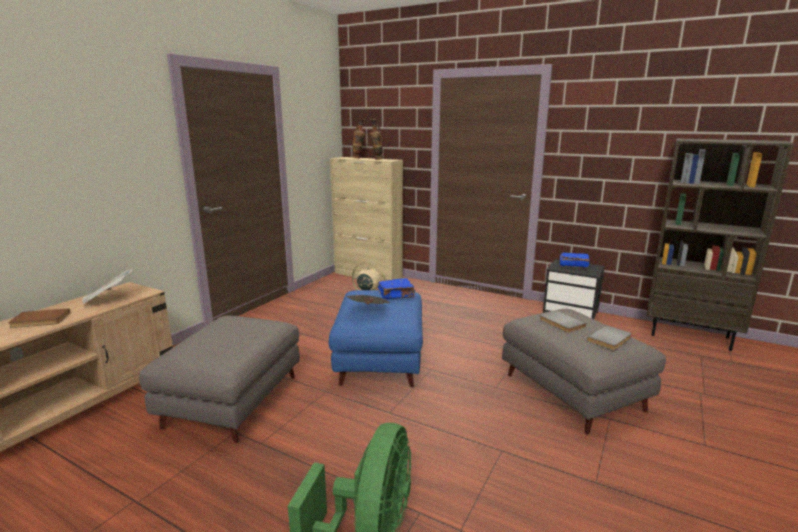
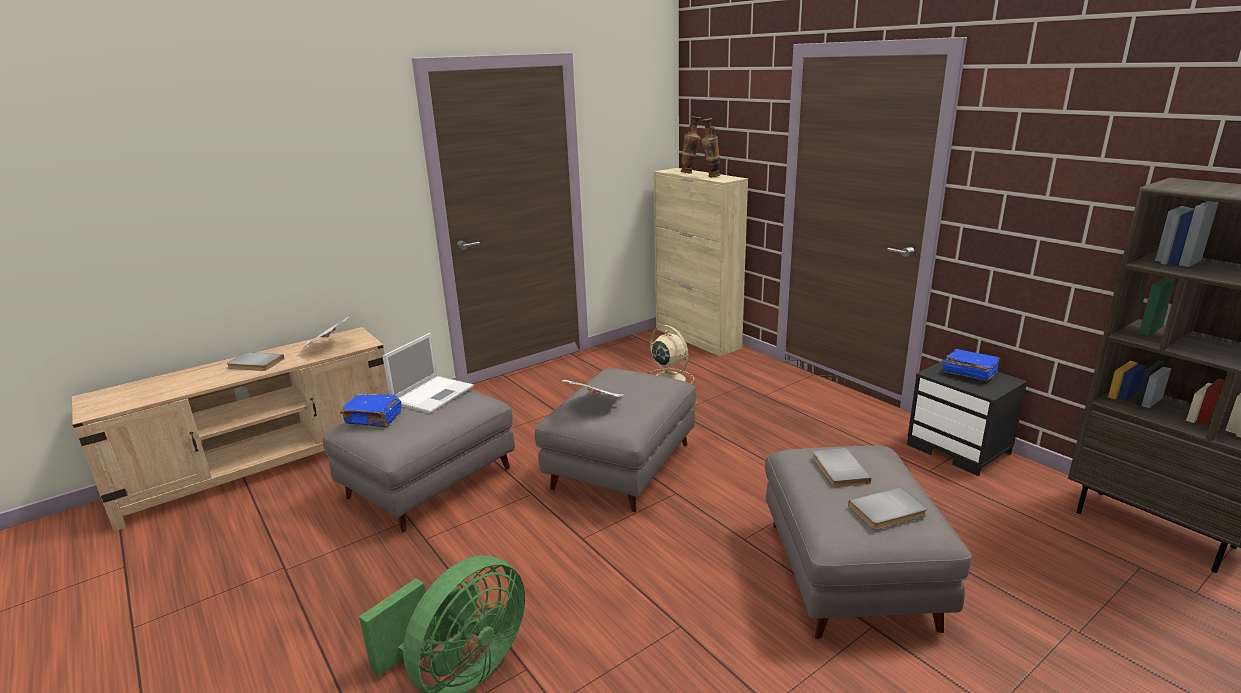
camera: 25 degrees right, 5 degrees up
(39, 320) = (254, 364): brown book -> grey book
(229, 324) = (434, 394): none -> laptop
(379, 360) = (621, 466): blue ottoman -> grey ottoman
(396, 295) = (651, 385): blue book -> blue book (374, 419)

